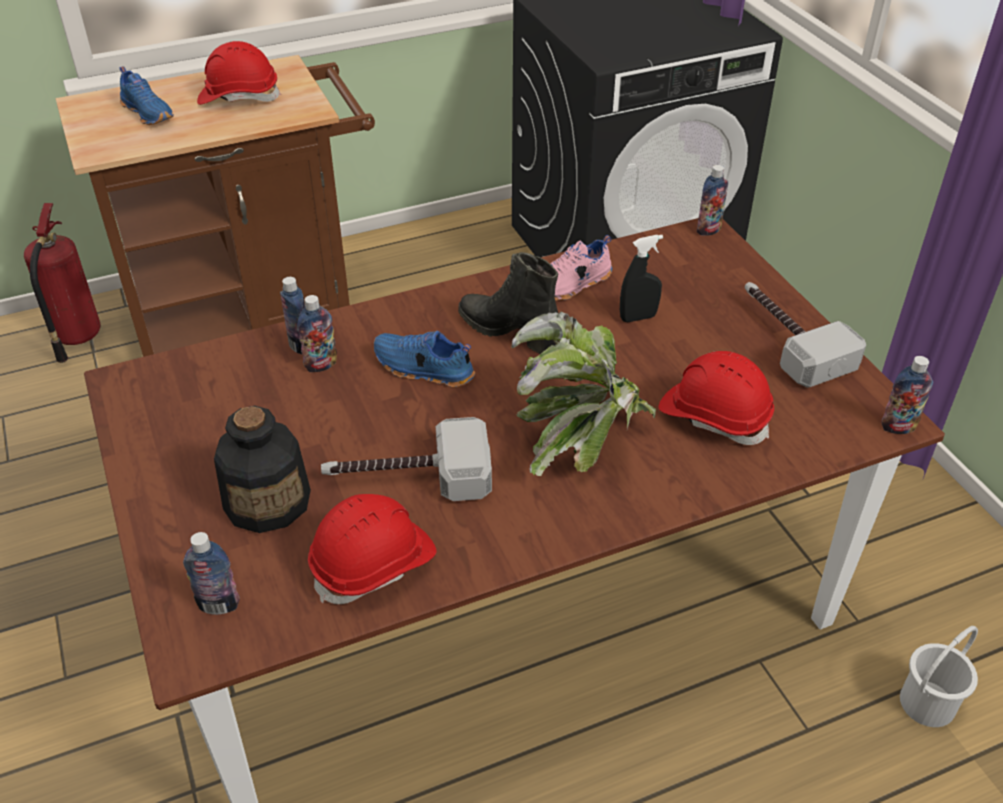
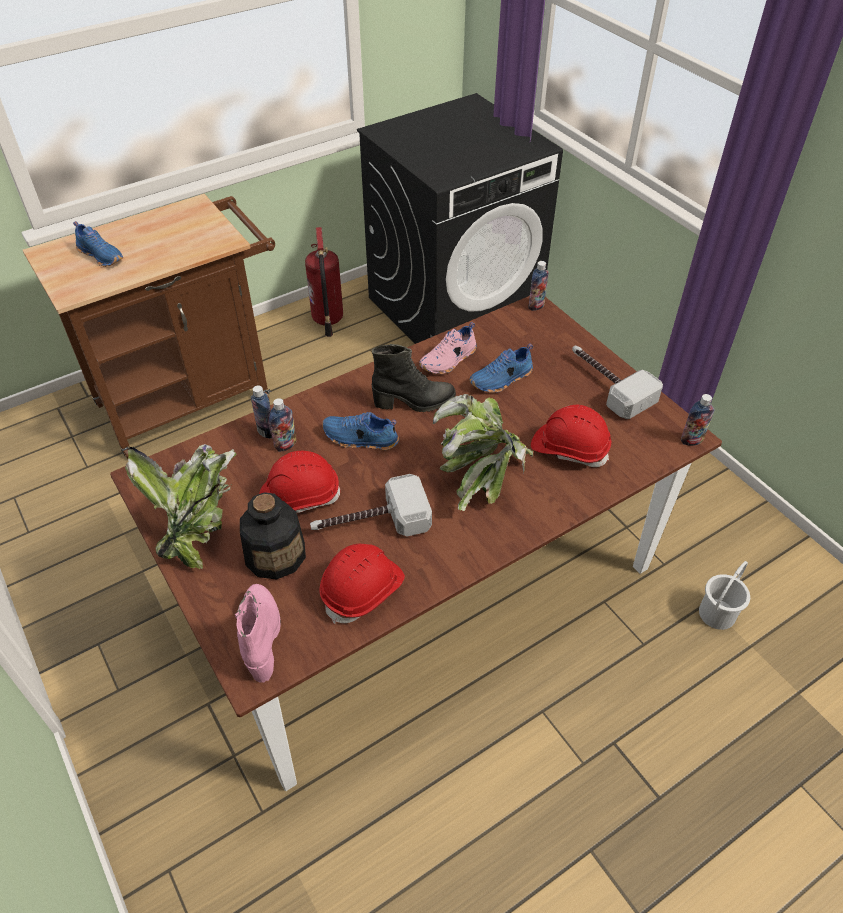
camera: 10 degrees left, 5 degrees up
(76, 337) = (55, 426): fire extinguisher -> fire extinguisher (327, 320)
(176, 451) = (198, 526): none -> potted plant
(219, 605) = (262, 636): bottle -> pink boot
(239, 97) = (168, 234): red hard hat -> red hard hat (299, 497)
(509, 332) = (414, 402): black boot -> black boot turned 150 degrees clockwise
(638, 317) = (502, 380): black spray bottle -> blue shoe

